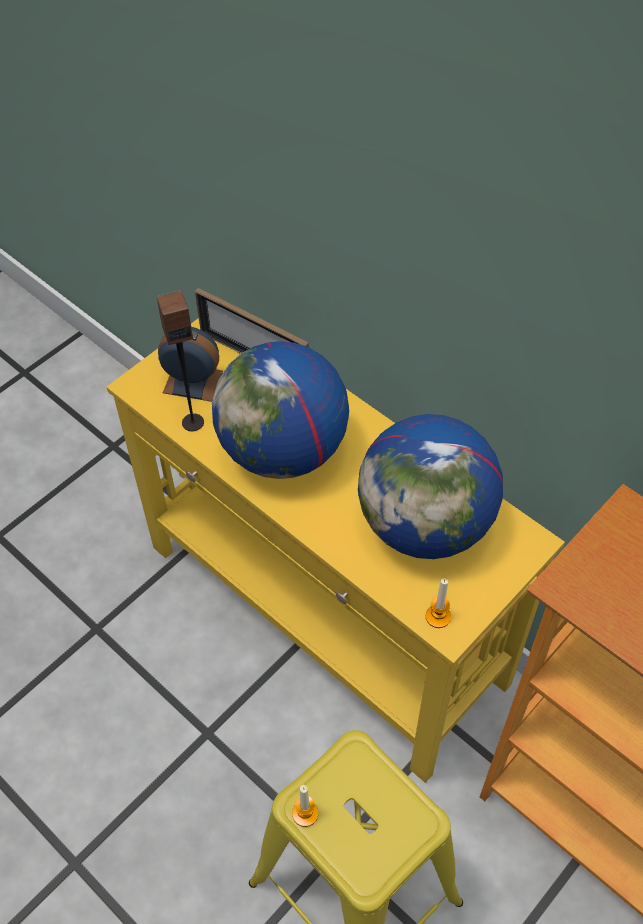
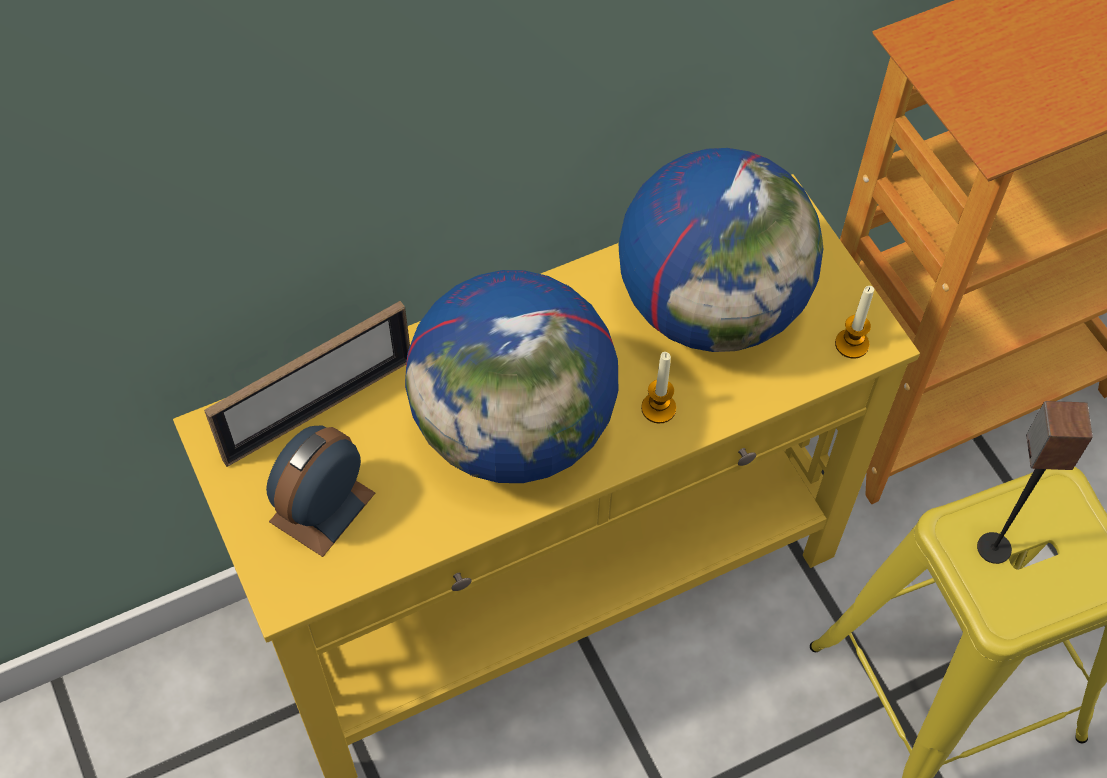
camera: 70 degrees left, 5 degrees up
(192, 422) = (402, 531): speaker -> speaker (993, 548)
(305, 813) = (1016, 615): candle -> candle (658, 408)

